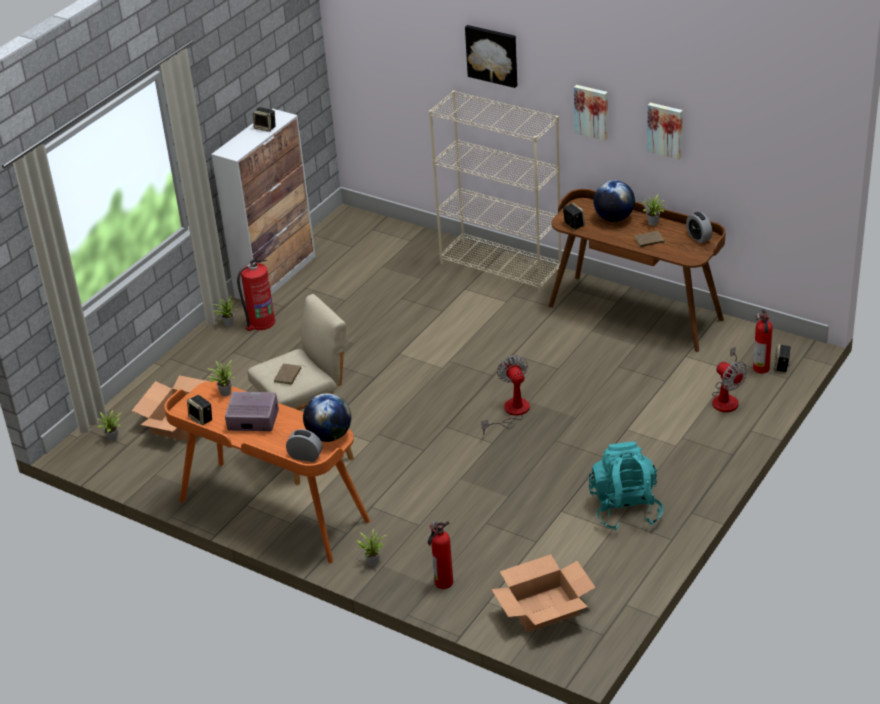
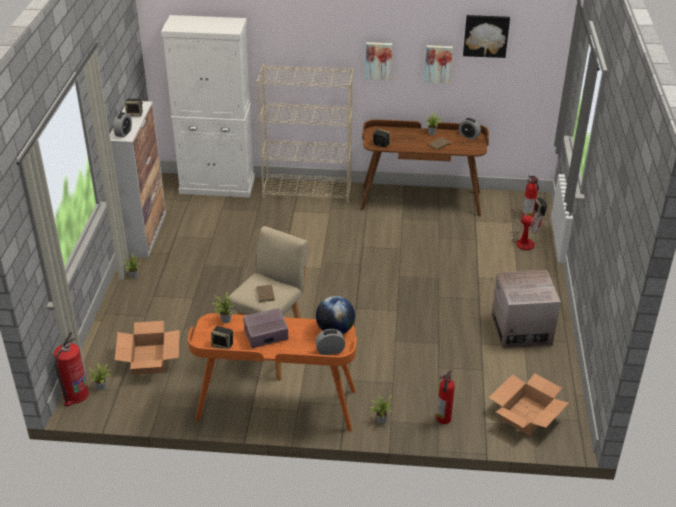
camera: 30 degrees left, 0 degrees up
(235, 149) = (123, 133): none -> alarm clock
(260, 322) = (159, 269): fire extinguisher -> fire extinguisher (75, 395)
(398, 236) = (217, 186): none -> white cabinet
(492, 55) = (295, 31): picture -> picture (486, 35)
(511, 413) = (393, 286): fan -> none
(614, 218) = (404, 135): globe -> none
(625, 509) = (521, 330): turquoise backpack -> cardboard box

